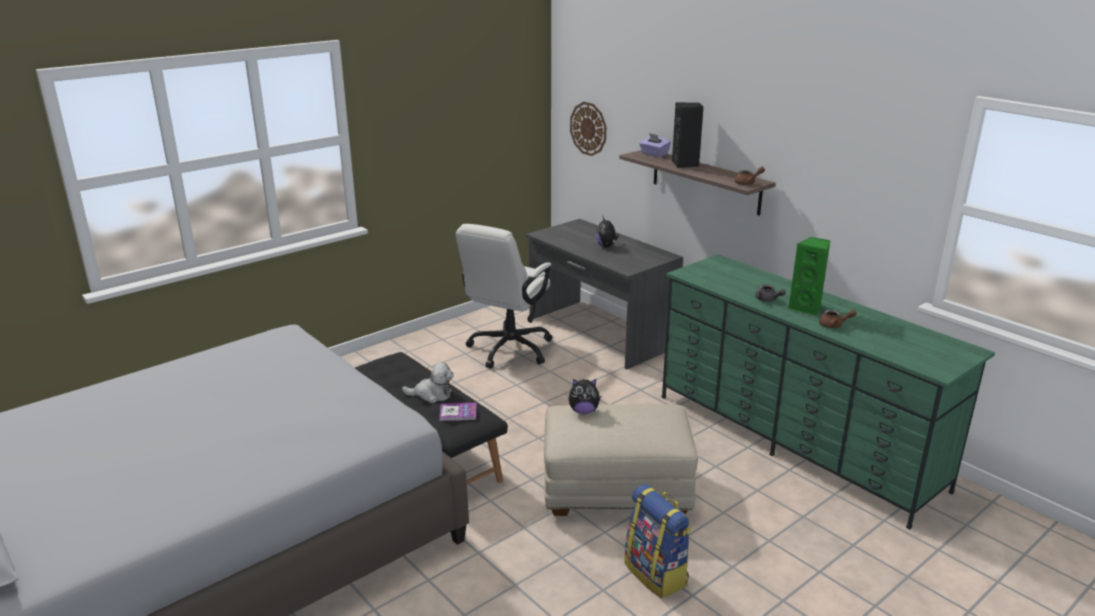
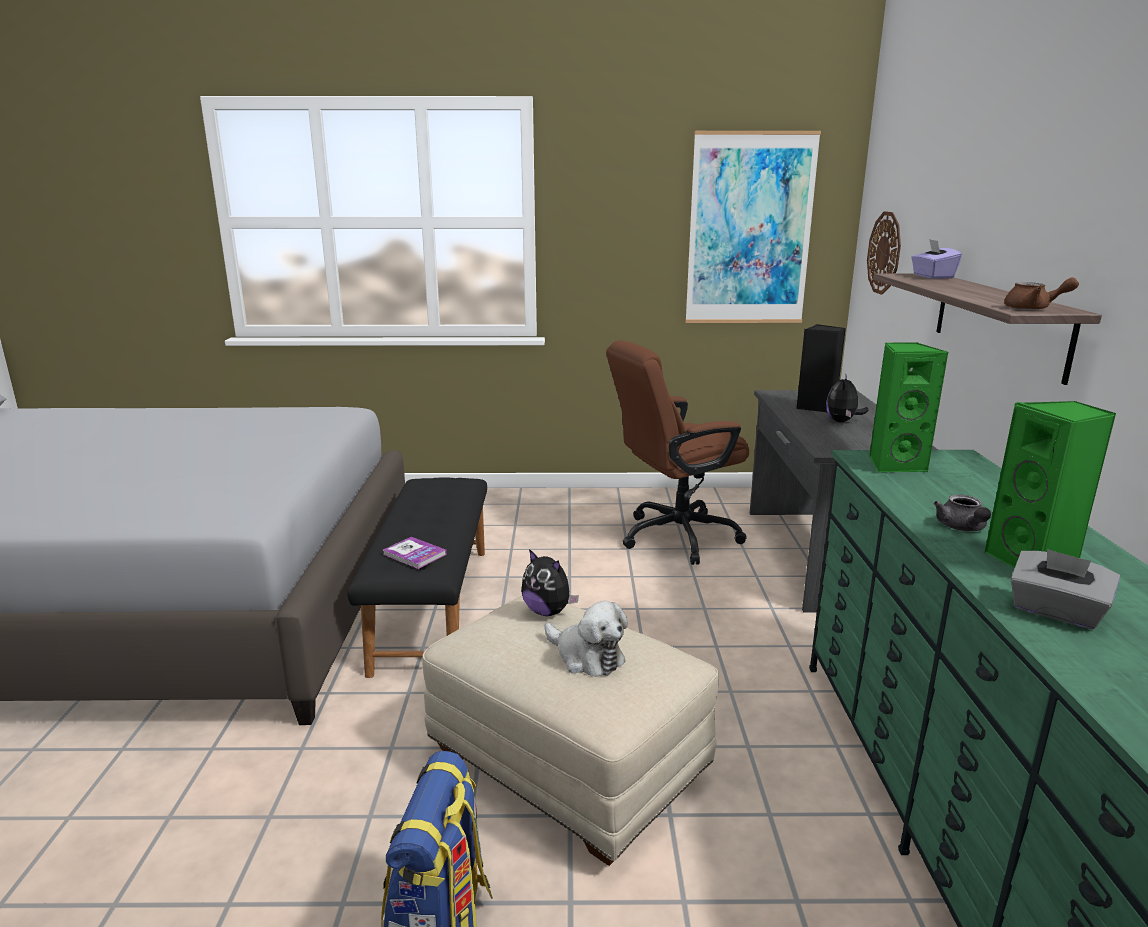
camera: 40 degrees right, 5 degrees down
(432, 394) = (427, 526): plush toy -> plush toy (586, 656)
(491, 118) = (749, 230): none -> picture
(508, 351) = (674, 538): white office chair -> brown office chair
(685, 164) = (961, 286): black speaker -> black speaker (816, 407)
(702, 274) = (894, 464): none -> green speaker
(834, 325) = (1055, 612): brown teapot -> grey tissue box

